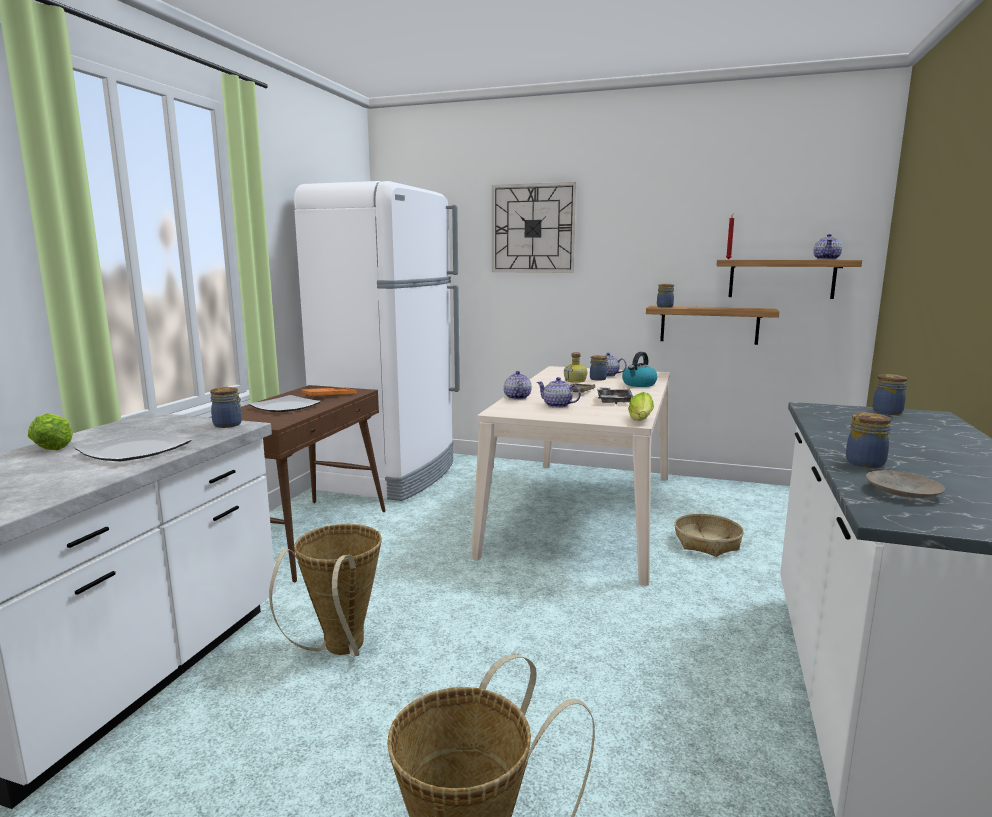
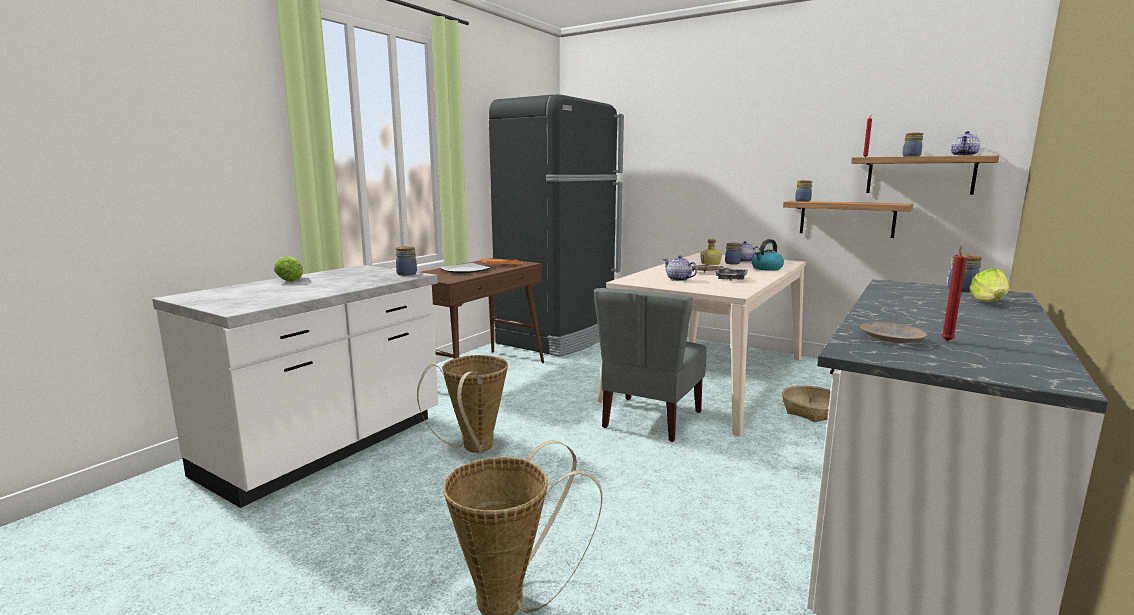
camera: 15 degrees right, 0 degrees up
(135, 450) = (338, 284): plate -> none
(390, 475) = (559, 338): white fridge -> black fridge
(517, 397) = (649, 272): teapot -> none
(533, 228) = (689, 133): wall clock -> none
(541, 576) = (650, 419): none -> grey chair
(640, 421) = (741, 293): lettuce -> lettuce (989, 302)
(863, 462) = (883, 319): jar -> jar (911, 156)
(955, 489) = (947, 340): none -> red candle

